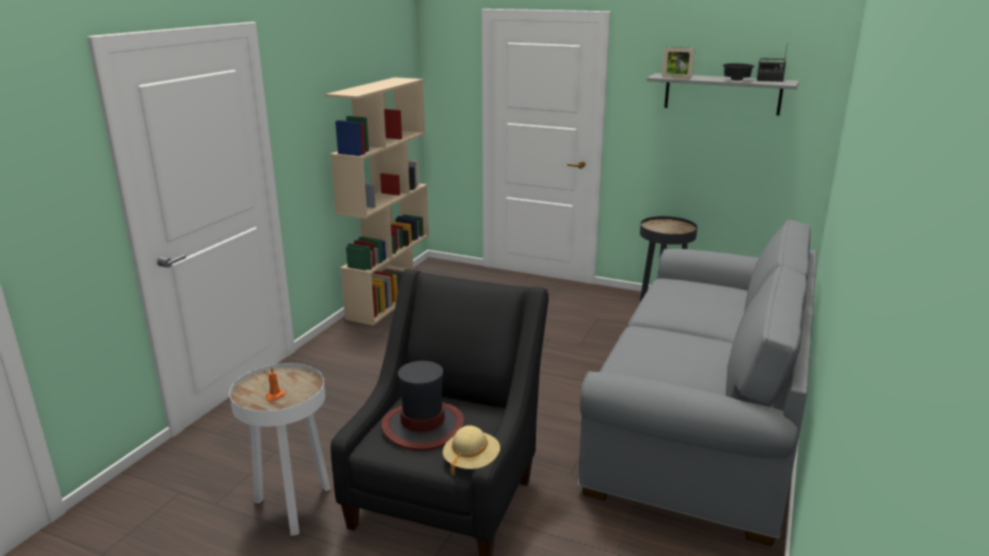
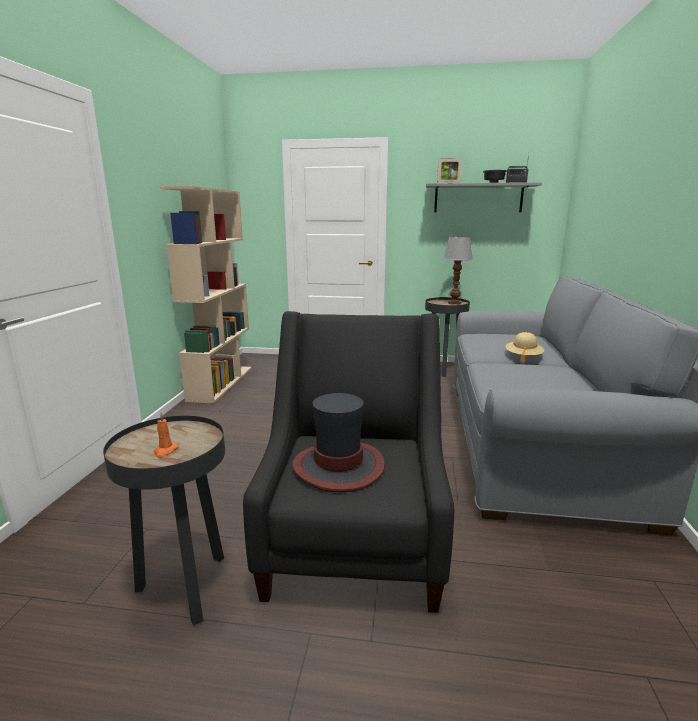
camera: 15 degrees left, 5 degrees down
(293, 508) = (185, 589): white side table -> black side table
(471, 461) = (413, 494): beige hat -> beige hat (523, 357)
(678, 228) = (455, 303): none -> table lamp

